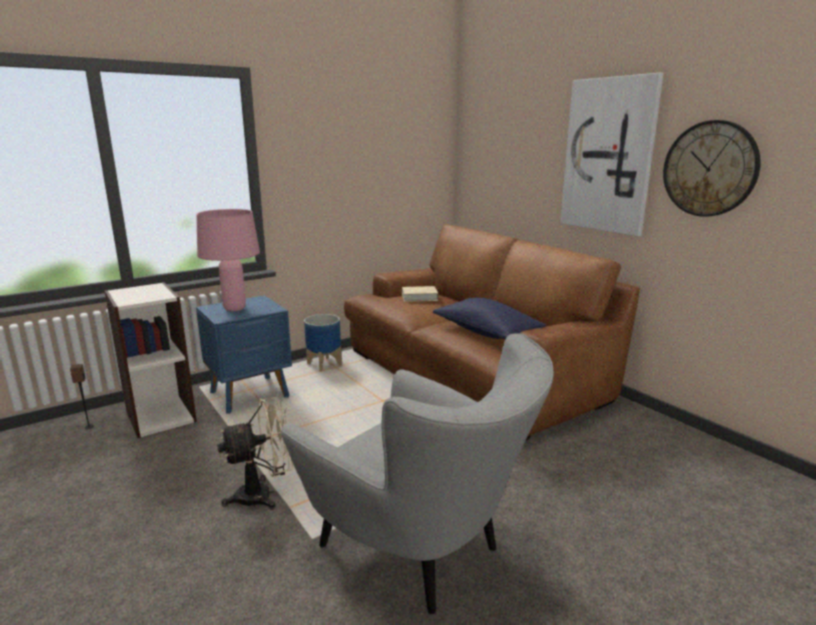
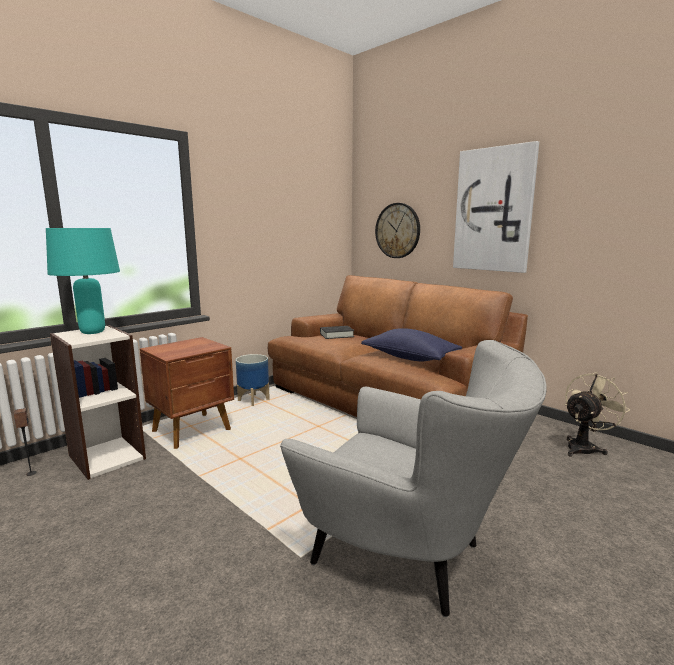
camera: 10 degrees left, 5 degrees down
(144, 291) = (92, 332): none -> turquoise table lamp
(234, 309) = (179, 348): pink table lamp -> none
(251, 395) = (193, 430): blue nightstand -> brown nightstand
(263, 494) = (236, 520): beige fan -> beige fan (584, 447)
(419, 297) = (336, 335): beige book -> black book
(709, 169) = (583, 214): wall clock -> wall clock (397, 230)

